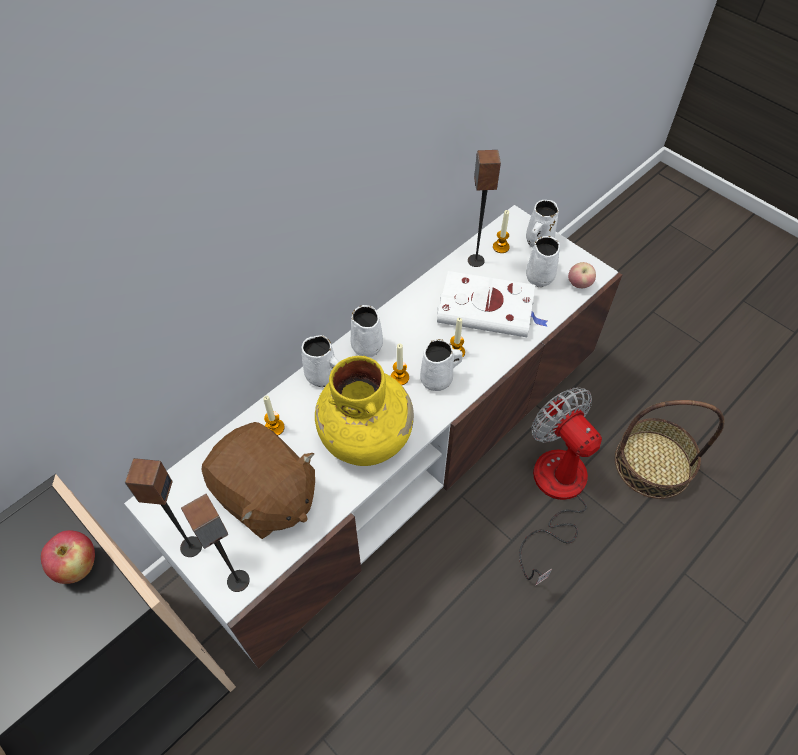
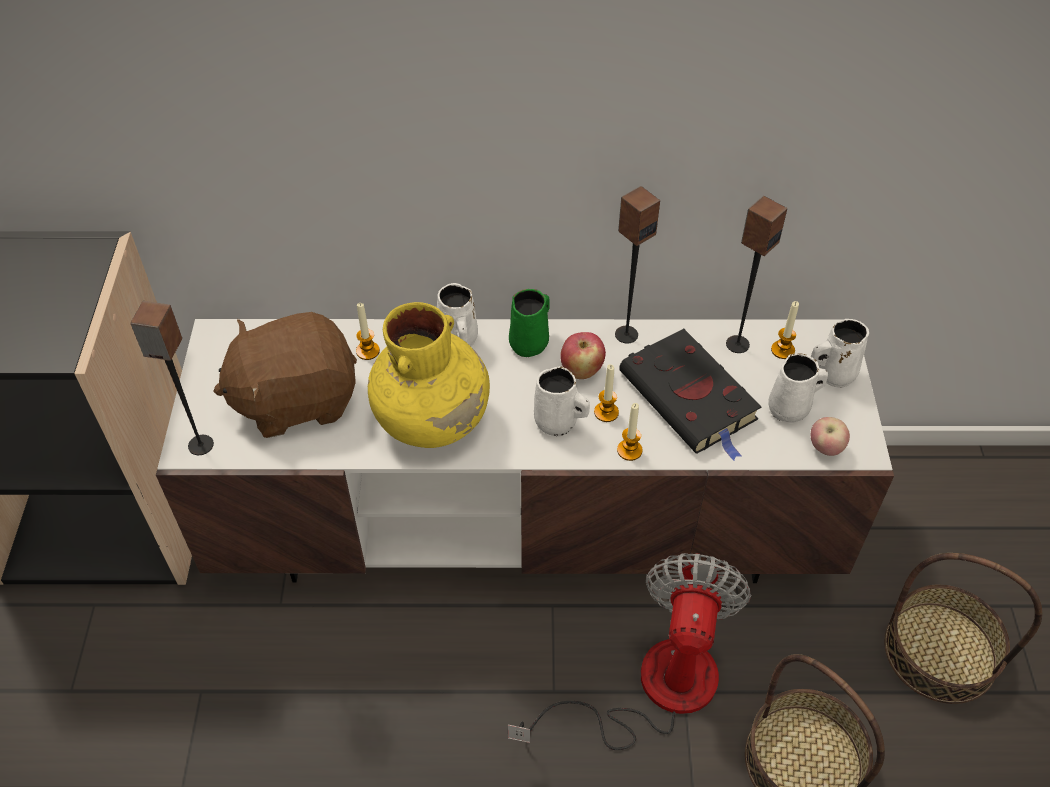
camera: 45 degrees right, 5 degrees down
(78, 566) = (67, 306): apple -> apple (581, 370)
(190, 546) = (200, 390): speaker -> speaker (626, 334)
(265, 496) = (296, 399): brown plush toy -> brown plush toy turned 75 degrees clockwise
(367, 345) = (530, 343): white mug -> green mug
(399, 377) = (524, 393): candle -> candle (629, 450)
(489, 309) = (691, 399): white book -> black book
(649, 358) = (940, 651): none -> basket

